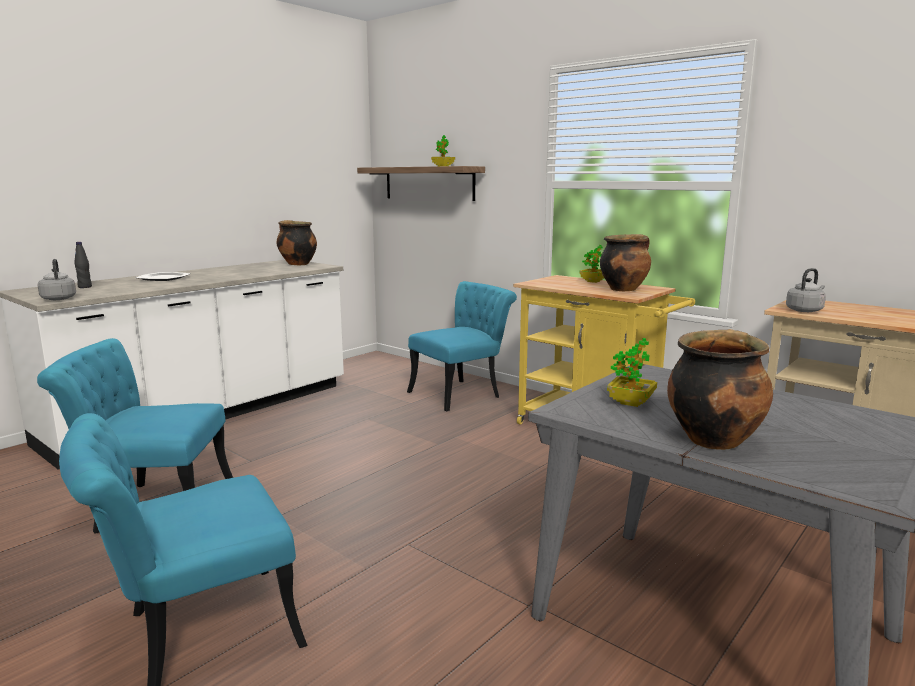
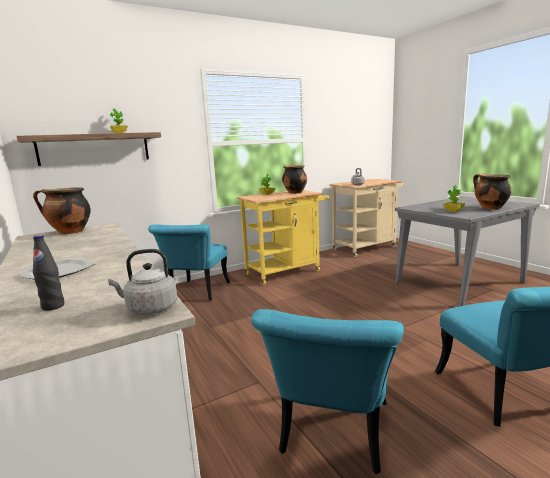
camera: 70 degrees left, 0 degrees up
(462, 393) = (196, 293): turquoise chair -> turquoise chair turned 150 degrees counterclockwise

